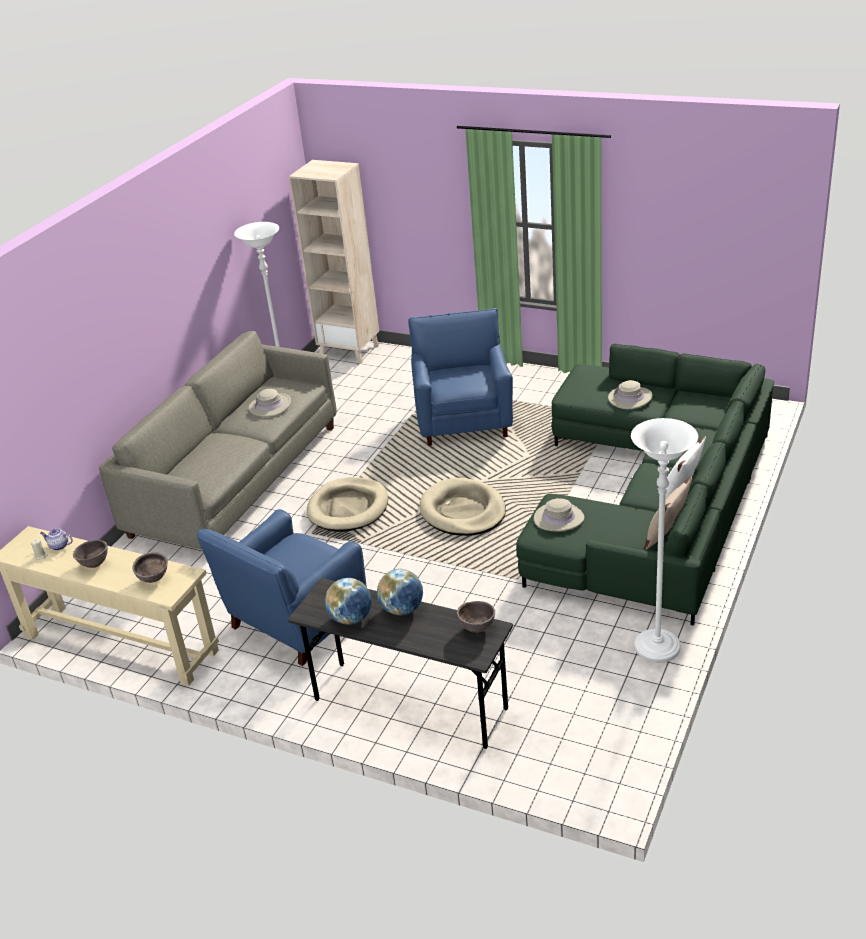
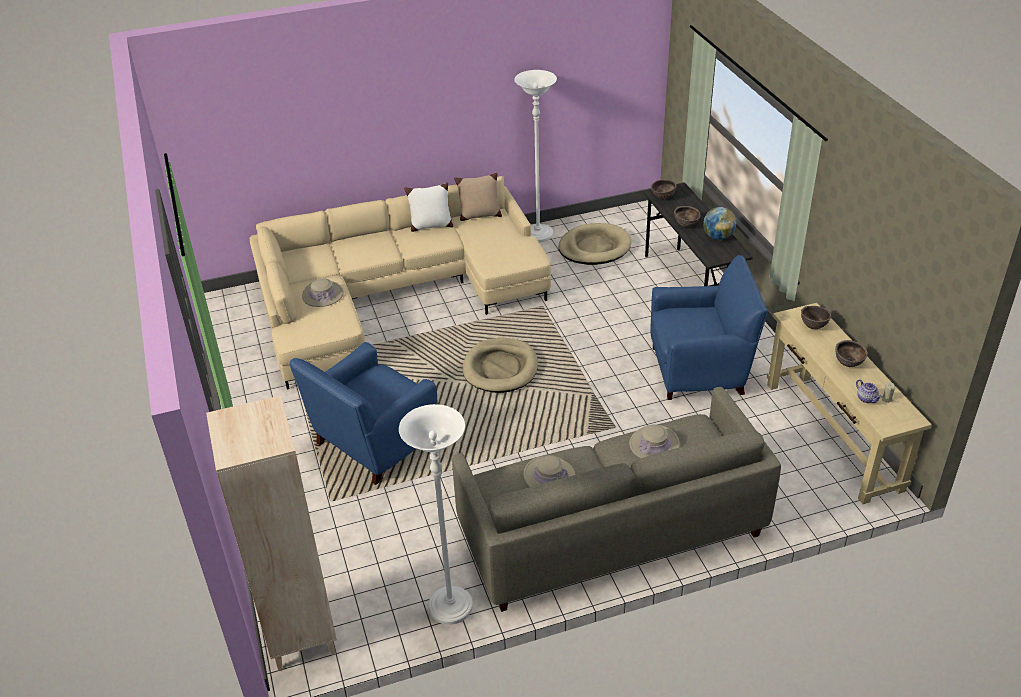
camera: 135 degrees left, 5 degrees up
(348, 508) = (564, 429): beige dog bed -> beige dog bed (594, 247)
(402, 609) = (686, 225): globe -> brown bowl
(558, 518) = (509, 257): beige hat -> beige hat (654, 444)
(654, 499) = (393, 295): green sofa -> beige sofa

